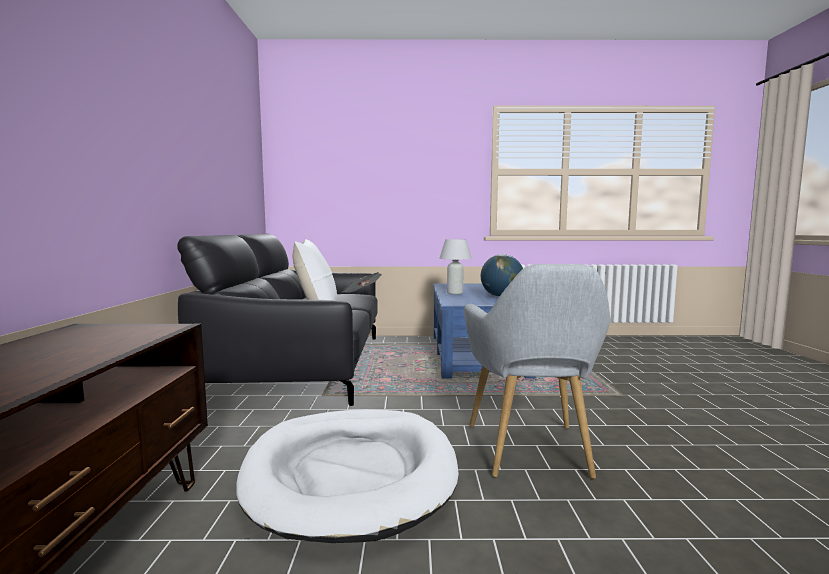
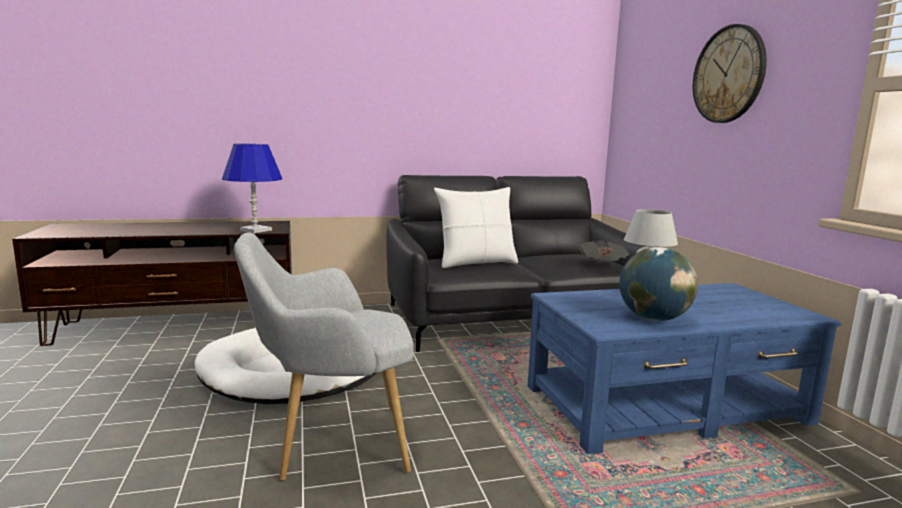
camera: 75 degrees right, 5 degrees up
(140, 335) = (255, 230): none -> blue table lamp
(401, 159) = (728, 74): none -> wall clock

